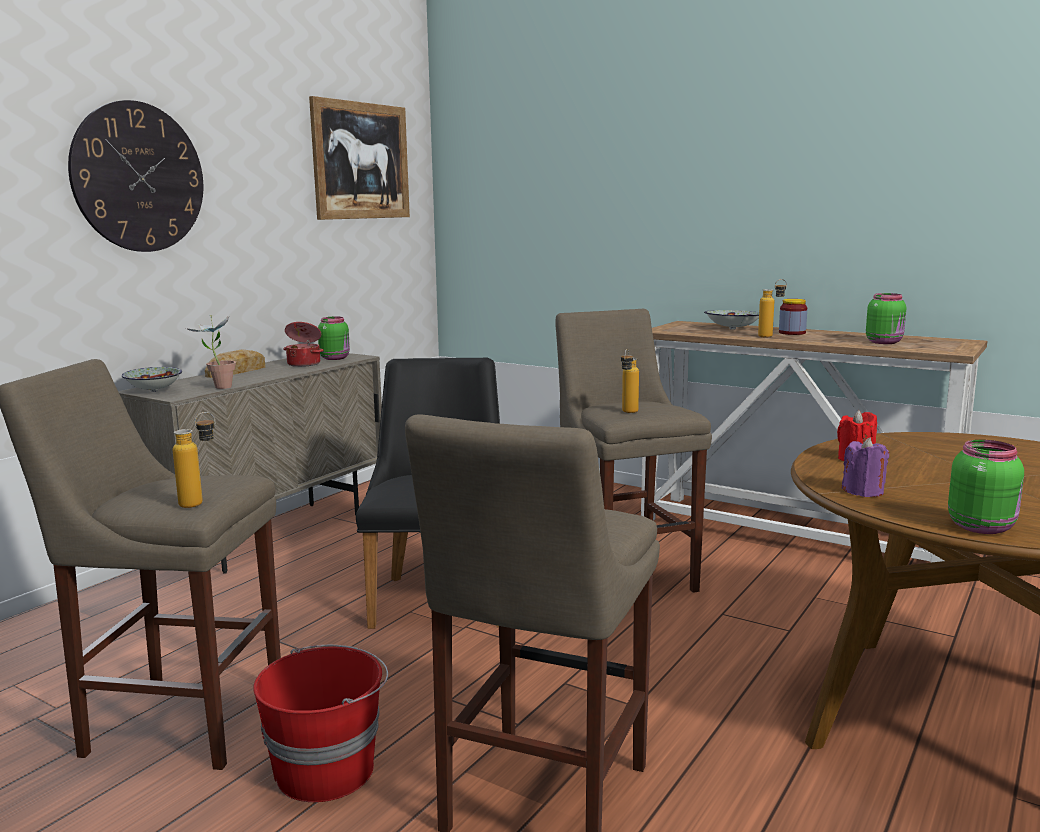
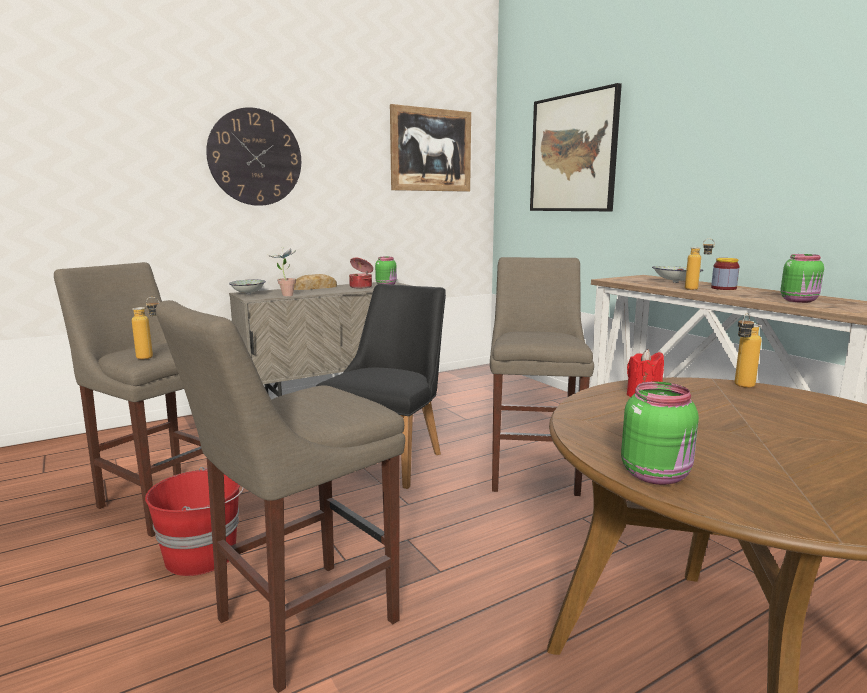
camera: 25 degrees right, 0 degrees up
(562, 170) = (573, 153): none -> picture
(628, 413) = (525, 338): bottle -> bottle (741, 387)
(863, 491) = (596, 423): purple candle -> none

